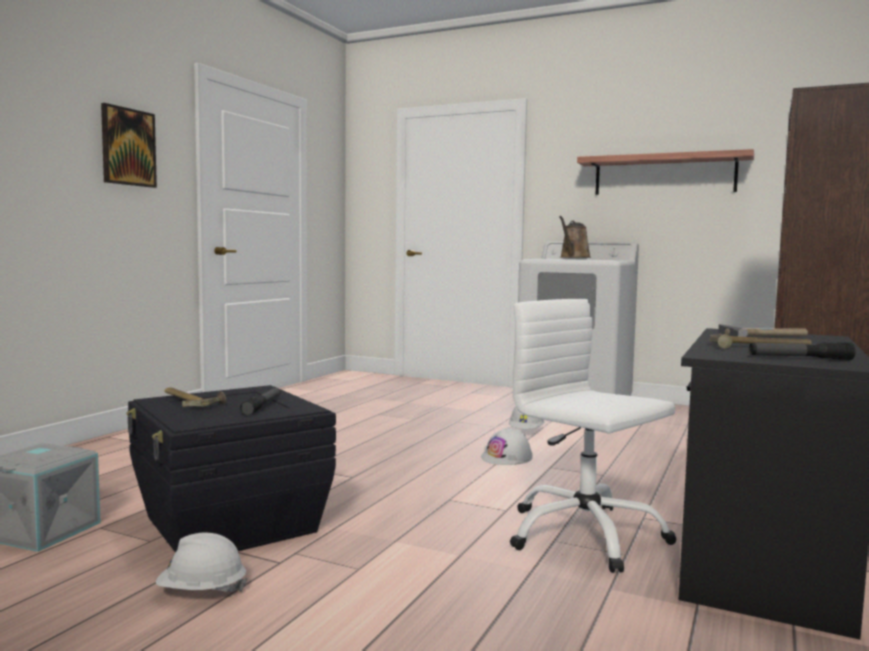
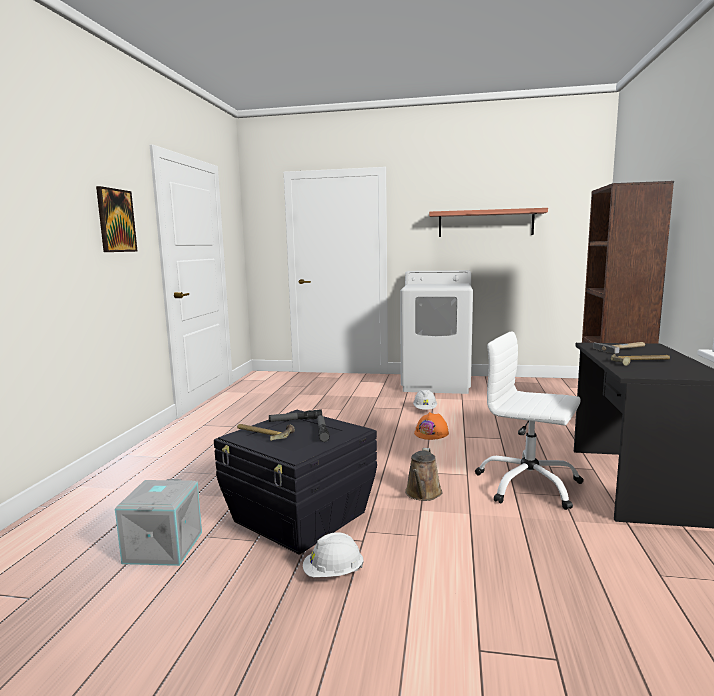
camera: 15 degrees left, 5 degrees up
(507, 457) = (431, 433): white hard hat -> orange hard hat
(574, 257) = (432, 283): brown watering can -> brown watering can (423, 494)
(800, 358) = (679, 371): flashlight -> flashlight (295, 420)

